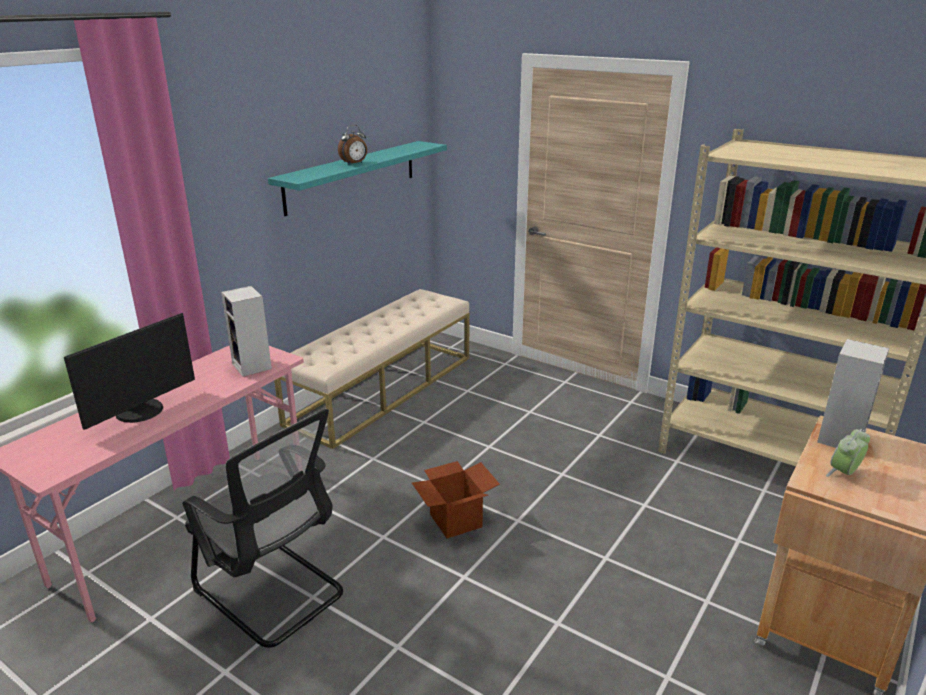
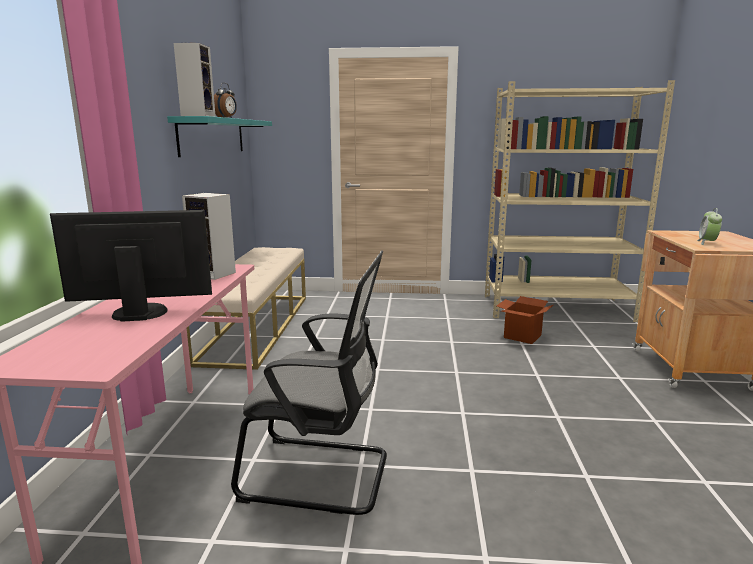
camera: 30 degrees left, 10 degrees down
(141, 411) = (140, 312): monitor -> monitor turned 105 degrees counterclockwise
(456, 520) = (414, 384): cardboard box -> cardboard box (522, 336)
(840, 437) = (675, 234): speaker -> speaker (198, 116)

